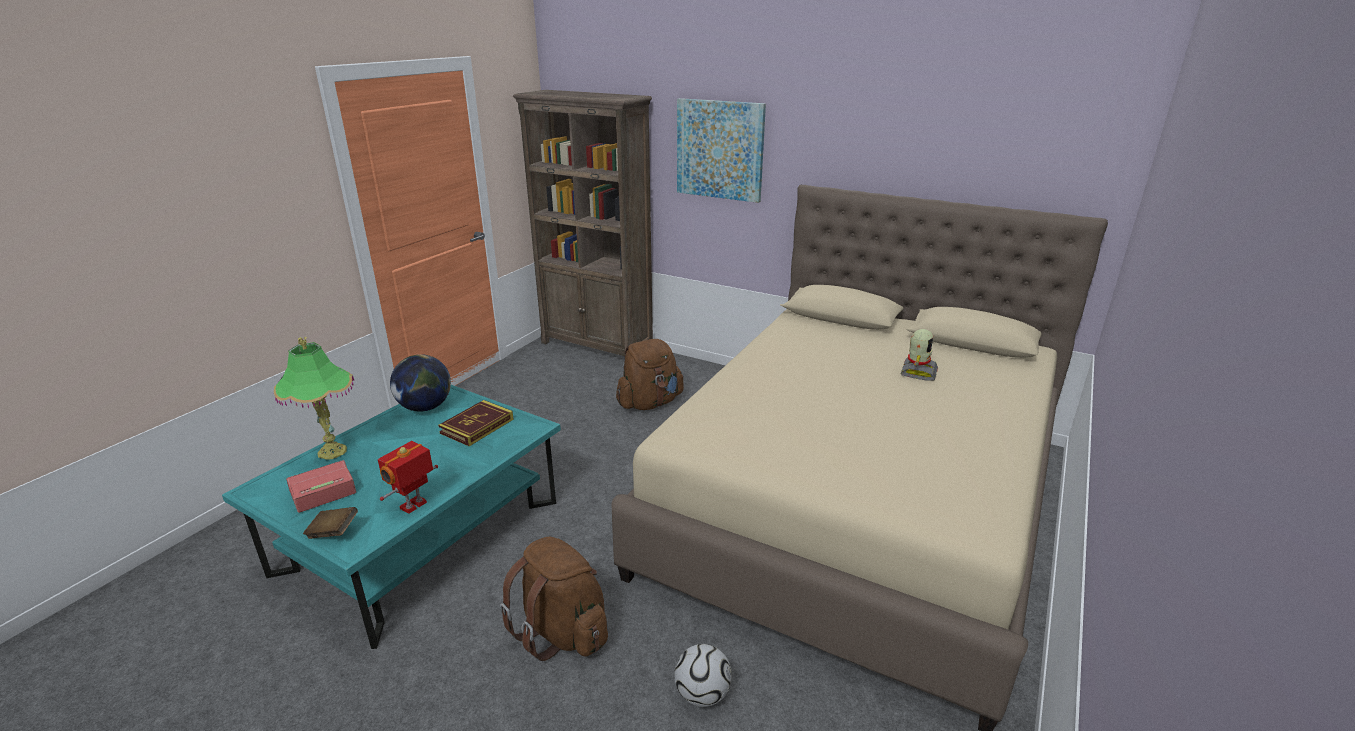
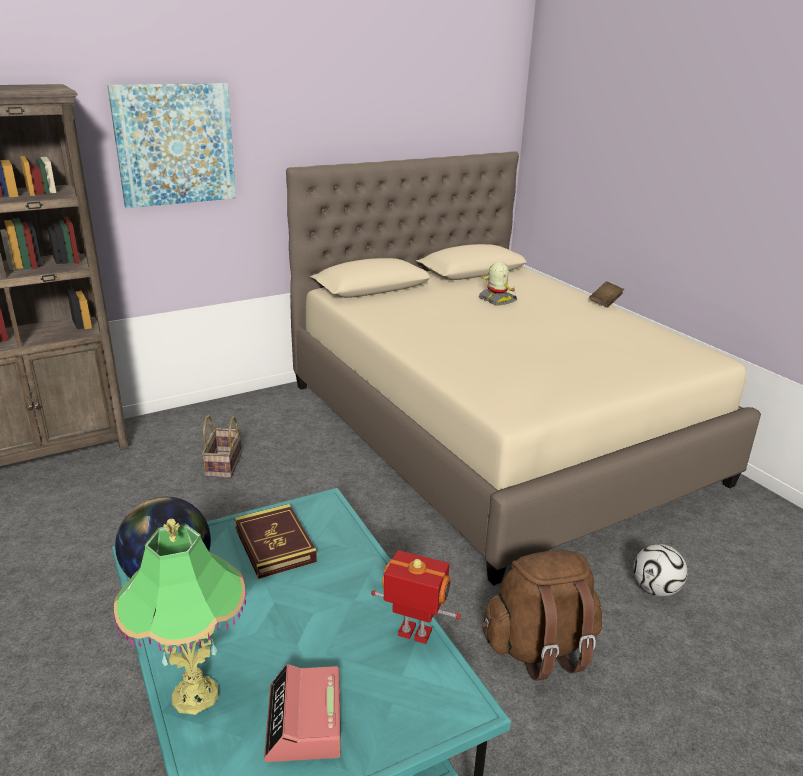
camera: 60 degrees left, 0 degrees up
(333, 532) = (420, 721): brown book -> brown book (605, 302)
(414, 506) = (414, 634): toy robot -> toy robot turned 135 degrees clockwise
(650, 403) = (223, 464): brown backpack -> basket

